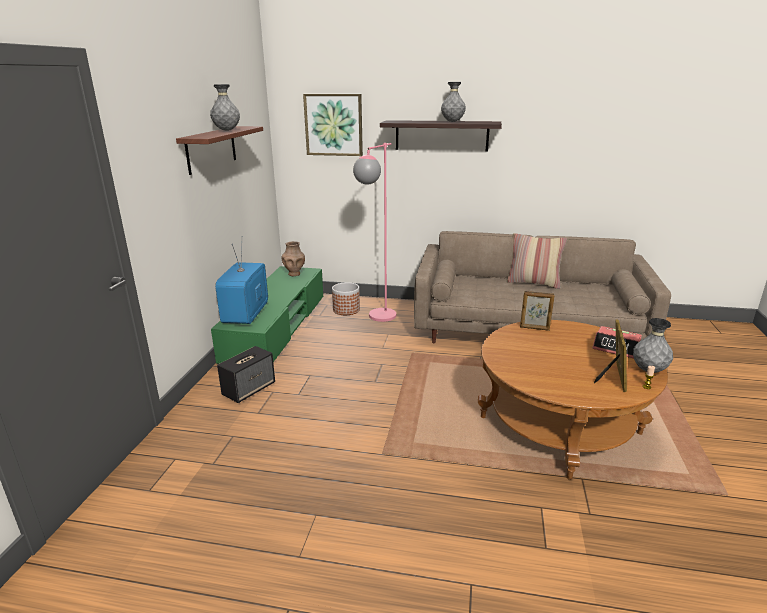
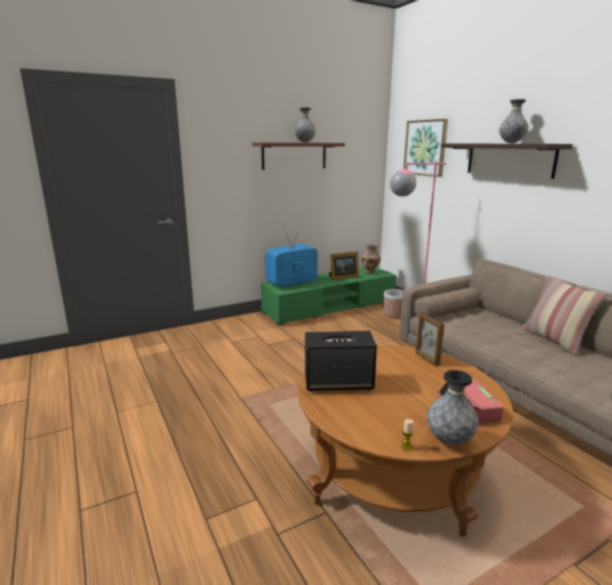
camera: 50 degrees right, 5 degrees down
(249, 389) = (252, 329): speaker -> speaker (339, 383)
(612, 376) = (396, 421): picture frame -> picture frame (342, 277)

